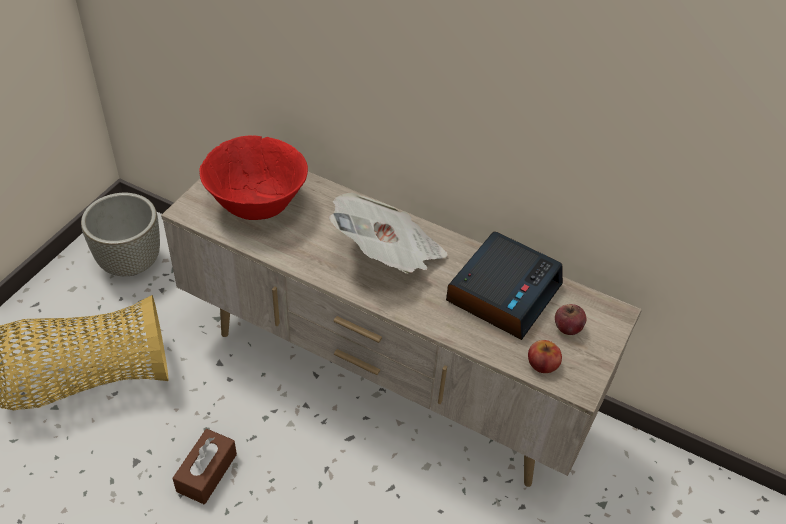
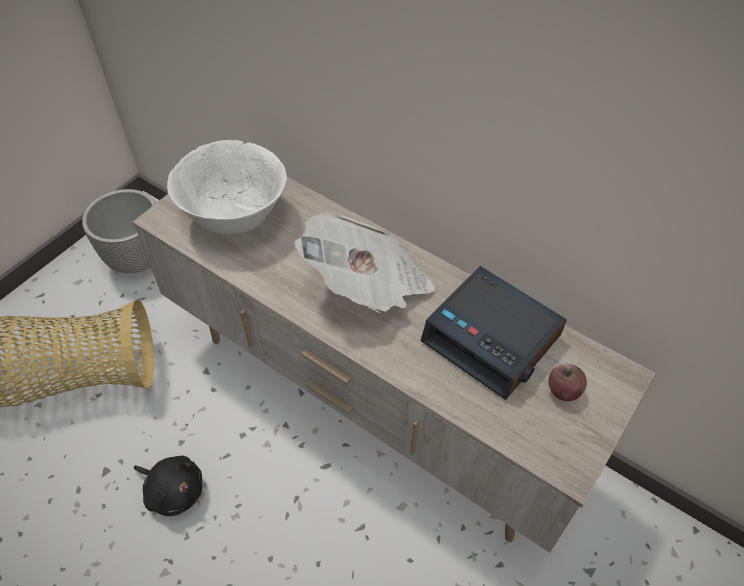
camera: 10 degrees right, 5 degrees up
(207, 472) = (173, 490): brown tissue box -> black plush toy
(257, 205) = (235, 217): red bowl -> white bowl
(503, 292) = (493, 339): alarm clock -> alarm clock turned 90 degrees clockwise
(542, 363) = (528, 434): apple -> none

